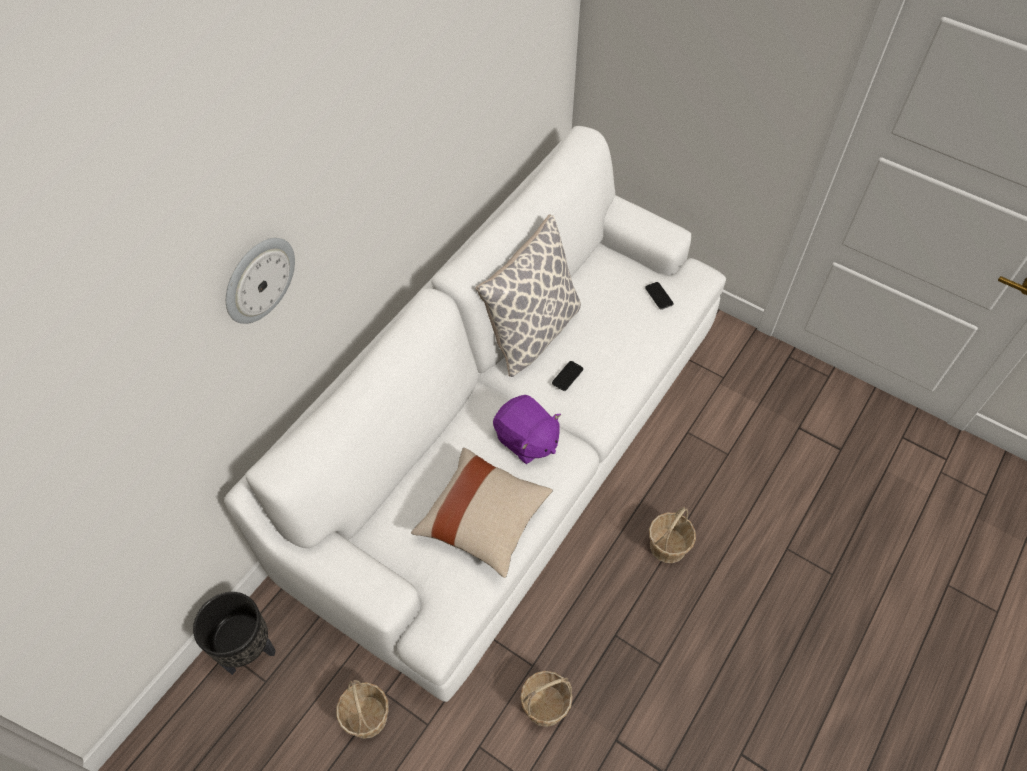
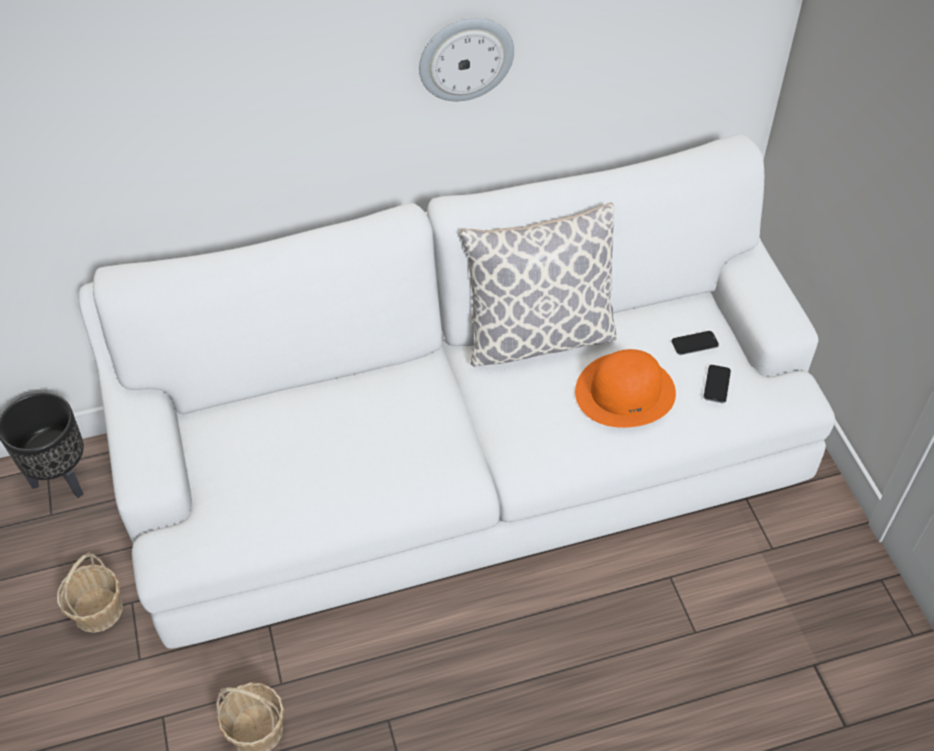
camera: 40 degrees right, 5 degrees down
(258, 279) = (180, 67): wall clock -> wall clock (465, 58)
(483, 520) = (309, 480): beige pillow -> none
(526, 440) = (427, 436): purple plush toy -> none
(567, 376) = (530, 402): phone -> phone (694, 344)
(614, 333) = (625, 391): none -> orange hat
(668, 545) = (531, 676): basket -> none

